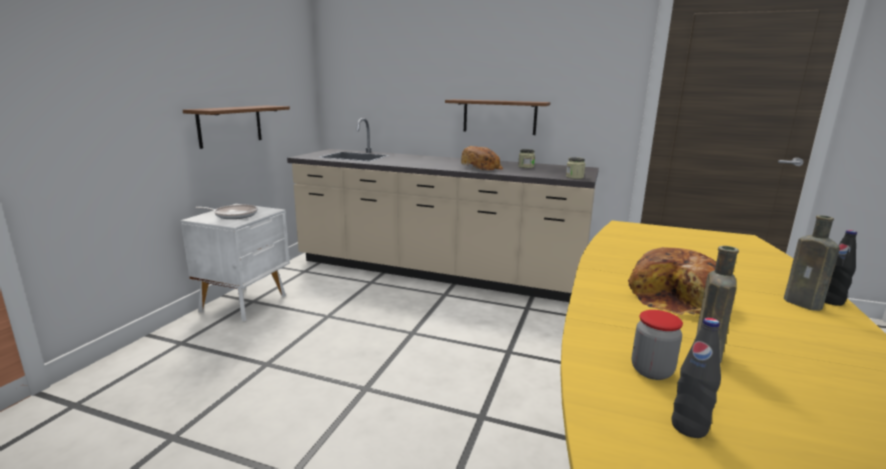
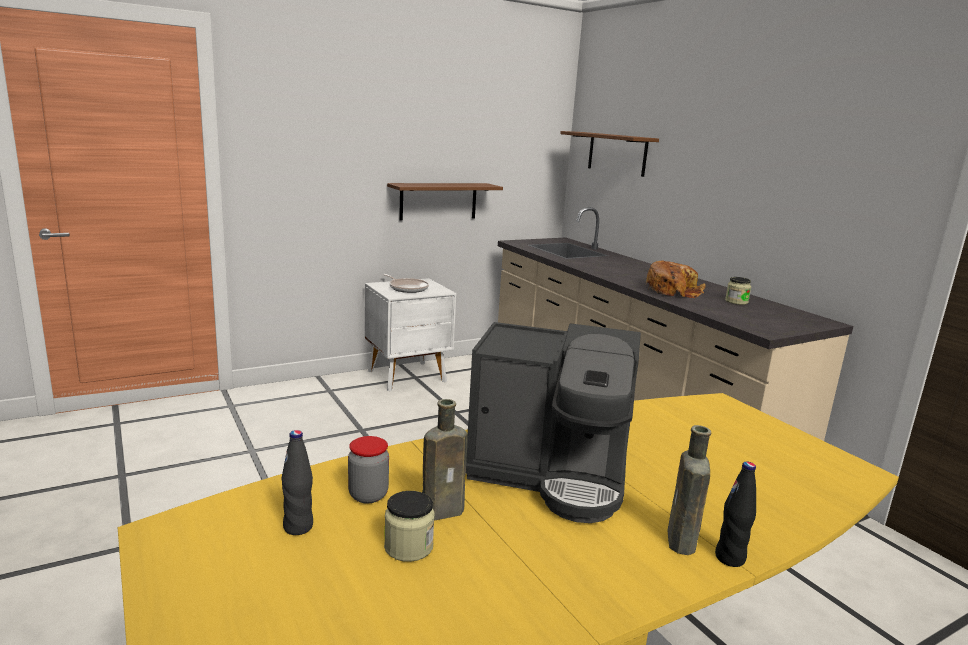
camera: 40 degrees right, 0 degrees up
(499, 117) = (739, 228): brown shelf -> brown shelf (617, 153)
(574, 177) = (761, 328): jar -> jar (408, 547)
(677, 298) = (550, 474): bread -> coffee machine

